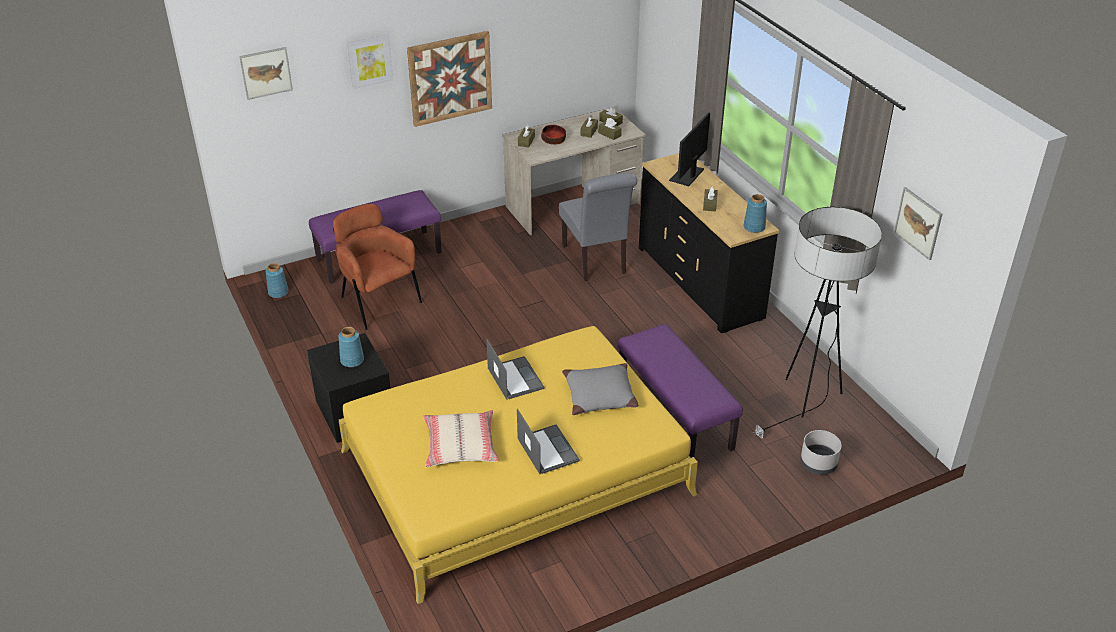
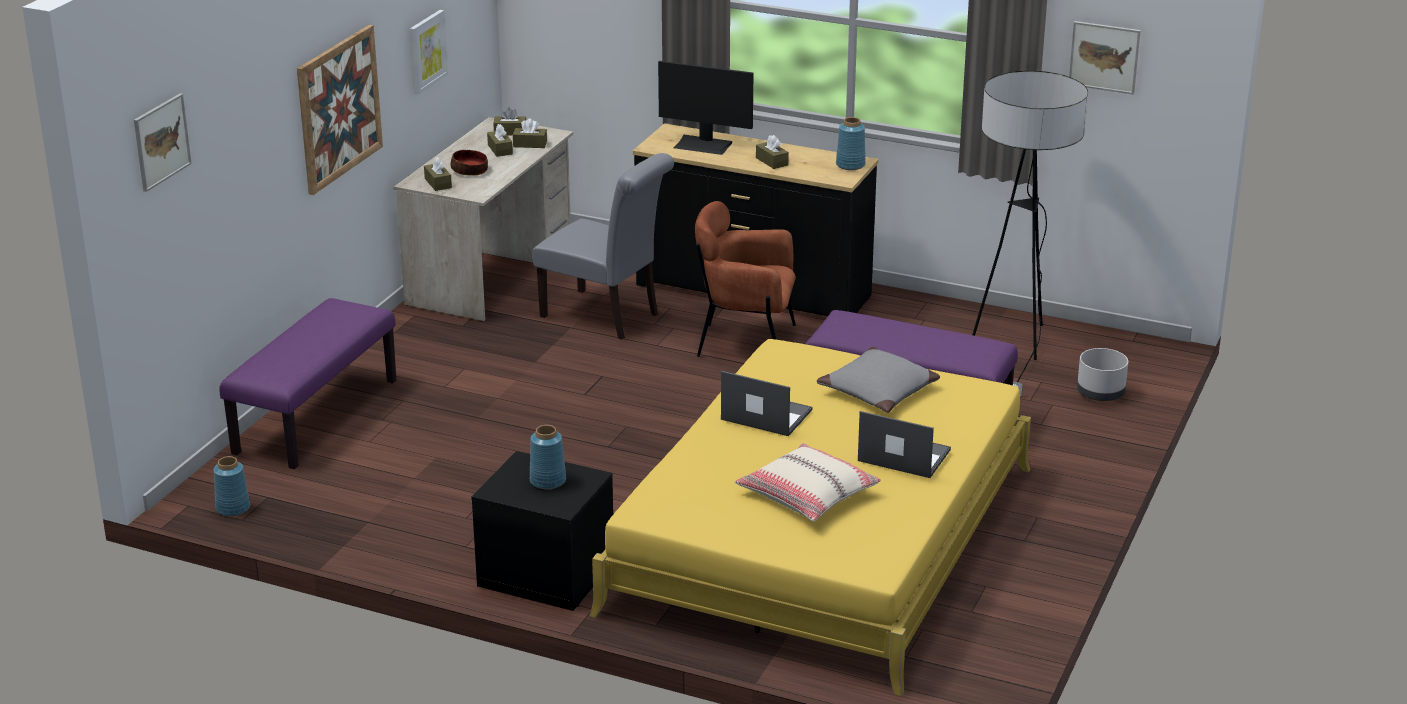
camera: 40 degrees left, 10 degrees down
(370, 61) = (262, 98): picture -> picture (427, 51)
(377, 302) = (392, 461): brown armchair -> brown armchair (746, 344)
(687, 175) = (703, 145): monitor -> monitor turned 60 degrees counterclockwise

